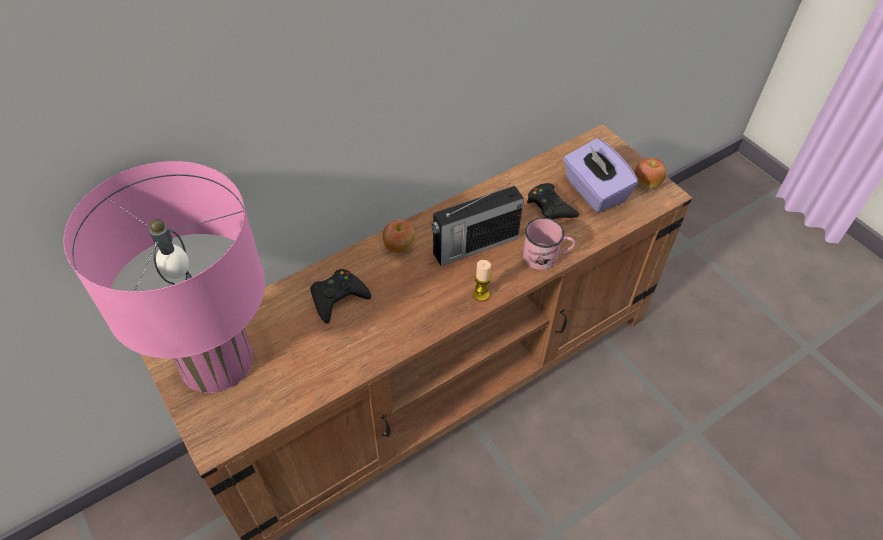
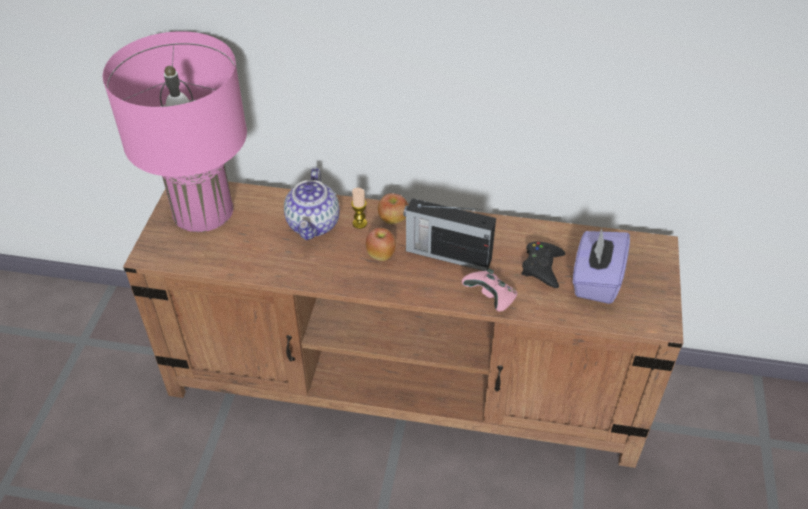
camera: 45 degrees right, 5 degrees down
(338, 298) = (314, 224): black game controller -> teapot
(481, 294) = (409, 289): candle -> candle (359, 223)
(546, 257) = (491, 298): pink mug -> pink game controller
(646, 184) = (652, 305): apple -> apple (381, 255)

